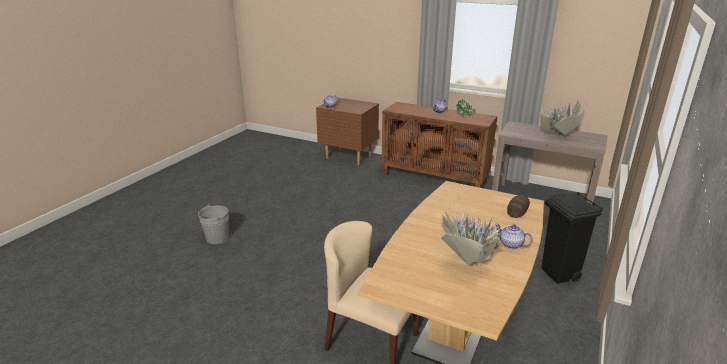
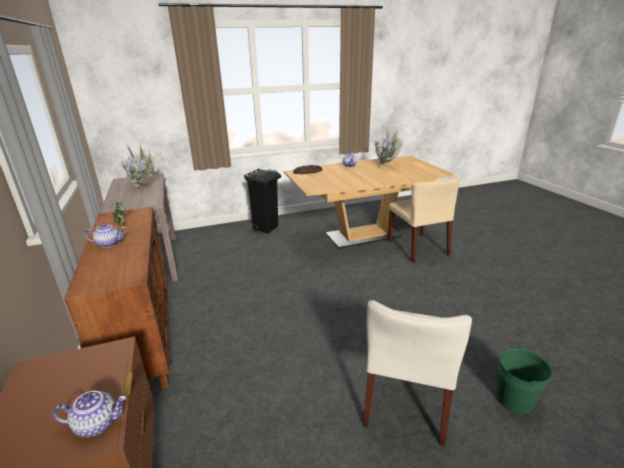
camera: 135 degrees left, 0 degrees up
(217, 238) = (514, 399): grey bucket -> green bucket
(275, 214) = (406, 400): none -> beige chair

